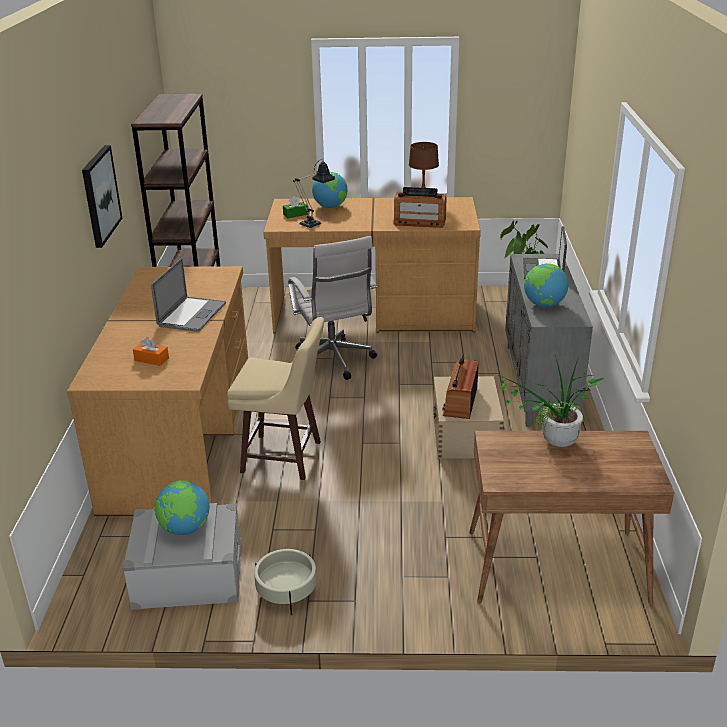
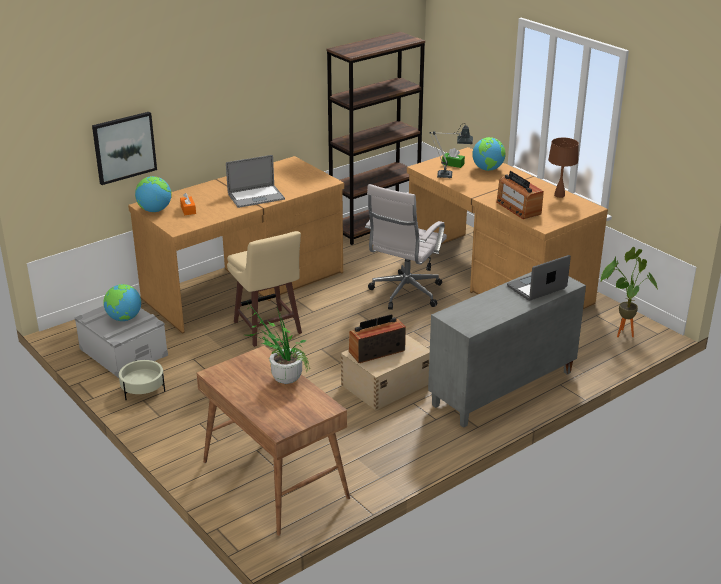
camera: 50 degrees right, 0 degrees up
(100, 195) = (245, 91): picture -> picture (124, 147)
(543, 305) = (474, 307): globe -> globe (154, 210)

